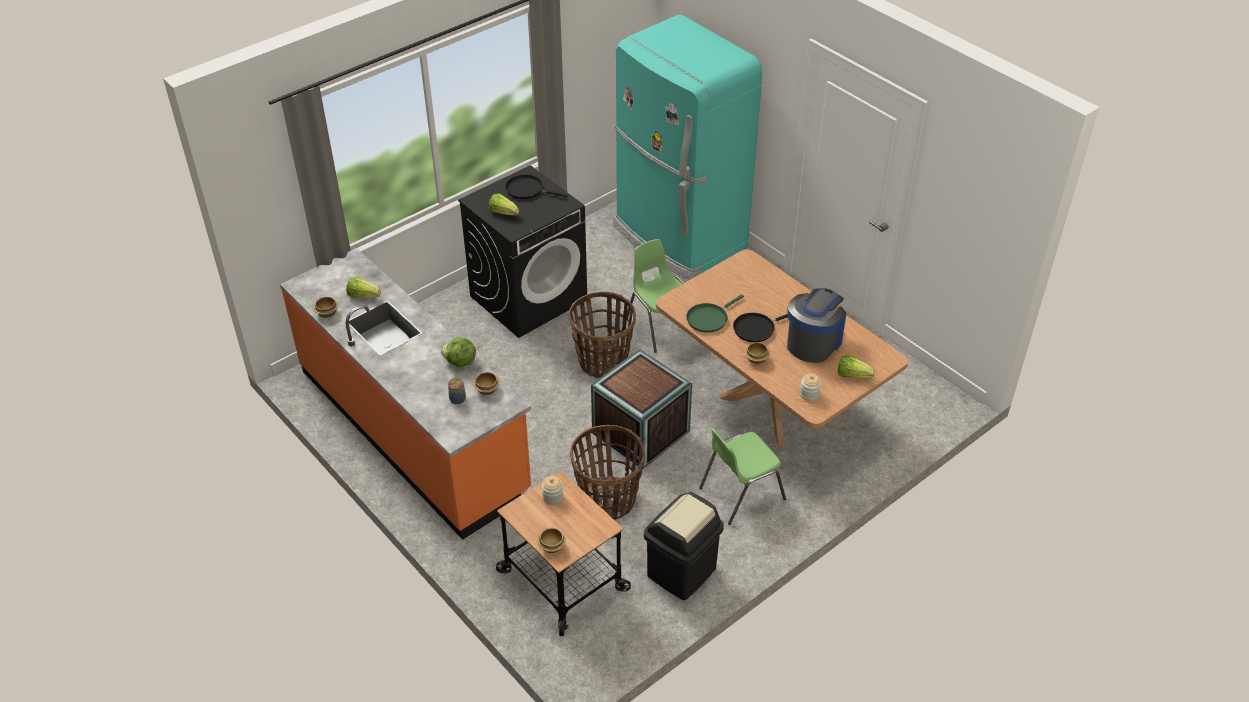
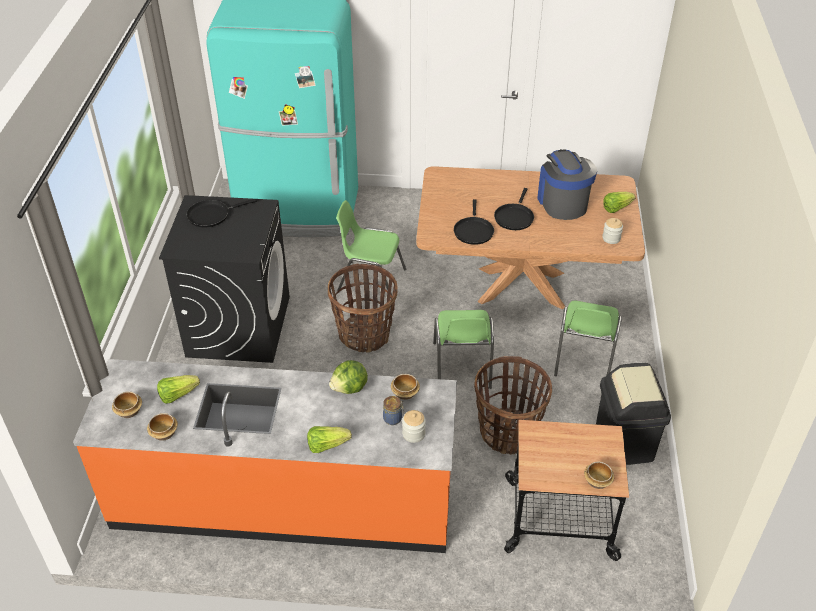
camera: 45 degrees left, 0 degrees up
(503, 212) = (217, 244): lettuce -> lettuce (327, 445)
(552, 497) = (543, 444): jar -> jar (413, 434)
(641, 432) = (462, 366): crate -> green chair
(709, 318) = (473, 231): green frying pan -> black frying pan
(757, 359) = (546, 238): bowl -> bowl (130, 411)

